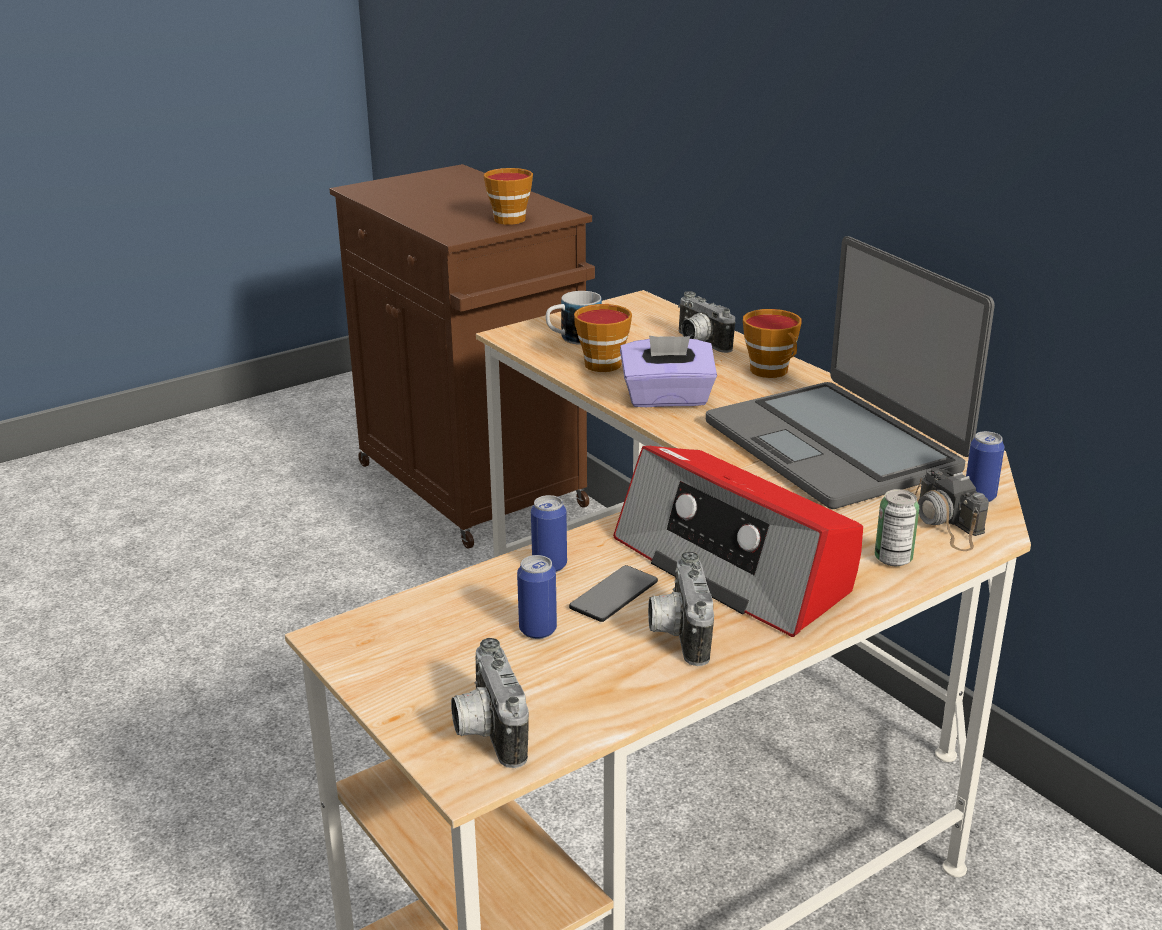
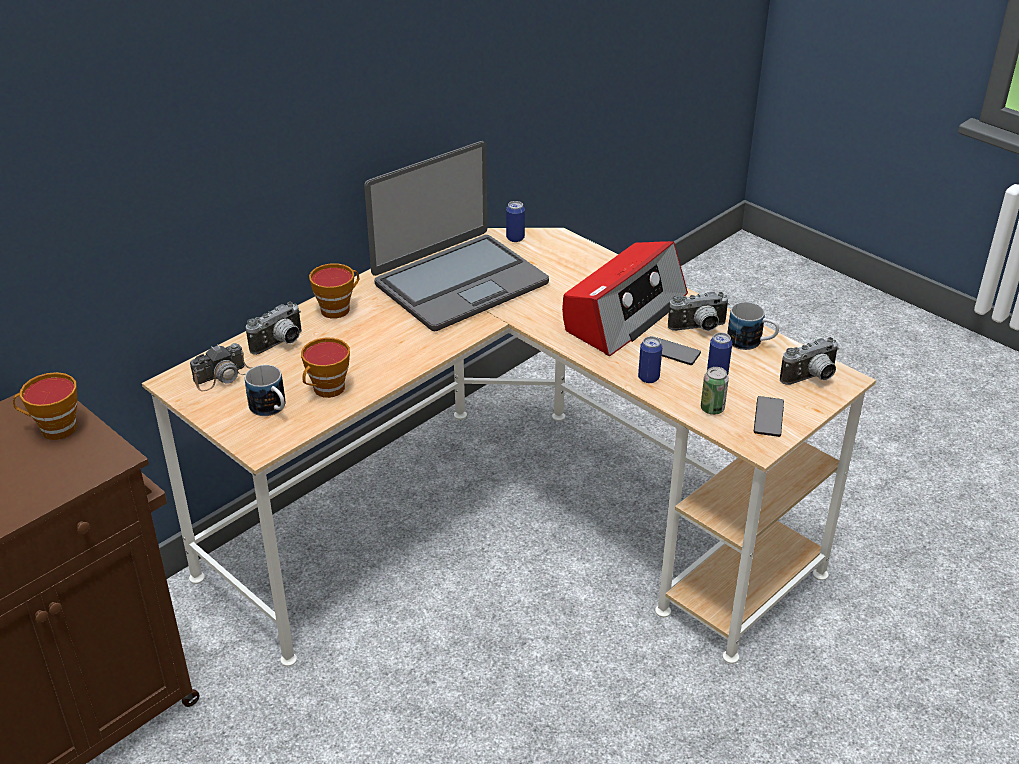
camera: 100 degrees left, 10 degrees up
(399, 660) = (768, 417): none -> phone
(620, 684) = (751, 343): none -> mug
(667, 399) = (394, 352): purple tissue box -> none
(893, 559) = (595, 266): can -> can (712, 409)
(946, 523) = (550, 249): camera -> camera (228, 376)

